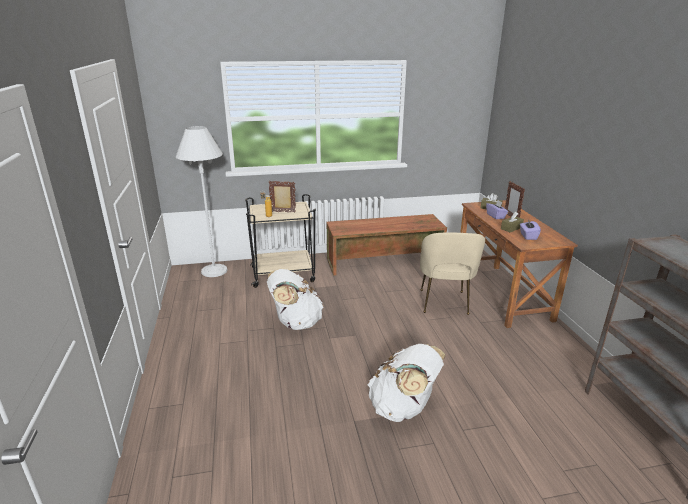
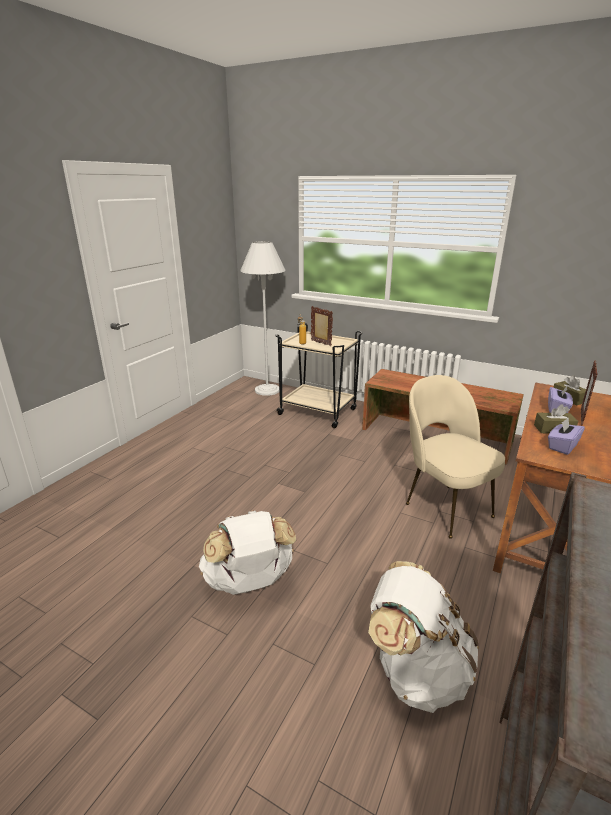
camera: 40 degrees right, 0 degrees up
(295, 322) = (269, 457): white backpack -> white backpack (416, 670)
(444, 305) = (443, 506): beige chair -> beige chair turned 105 degrees clockwise

